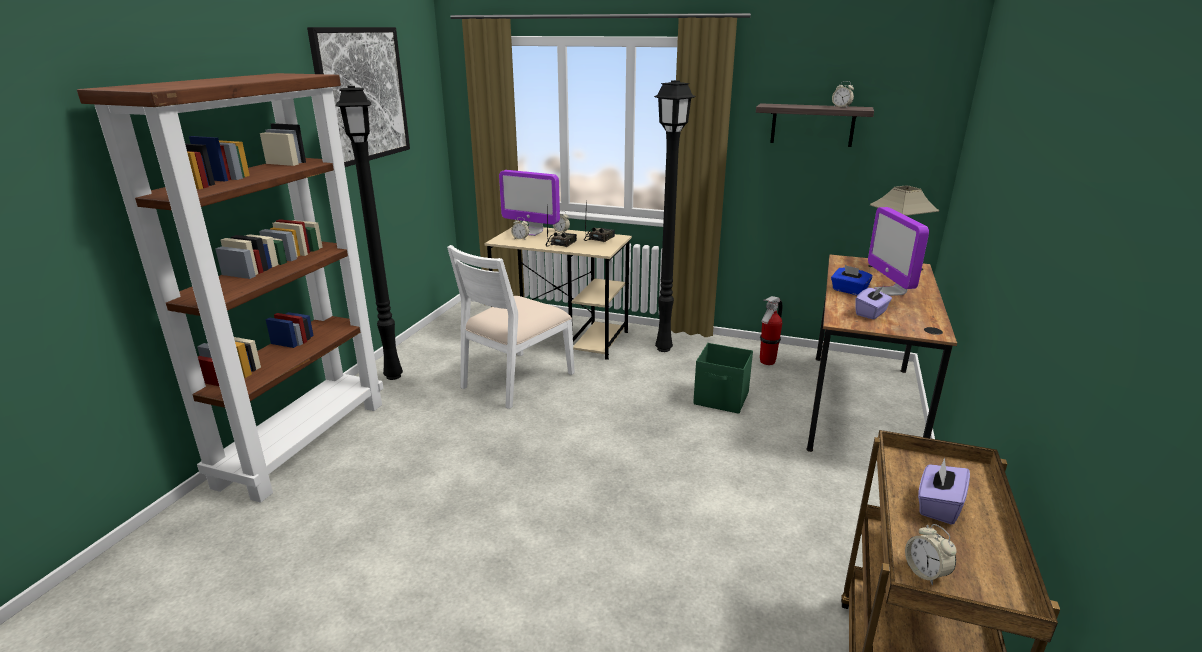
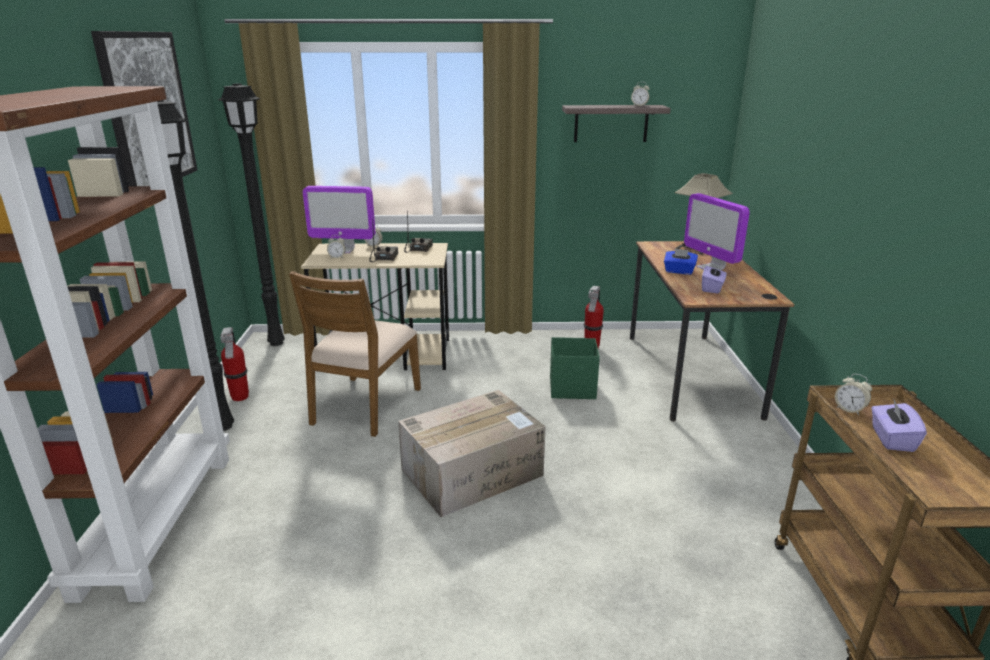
camera: 20 degrees left, 0 degrees up
(419, 354) = (240, 397): none -> fire extinguisher
(516, 380) = (364, 406): white chair -> brown chair
(576, 458) = (473, 472): none -> cardboard box
(663, 348) = (492, 350): black floor lamp -> black floor lamp (276, 342)
(925, 572) = (928, 495): alarm clock -> alarm clock (849, 409)

